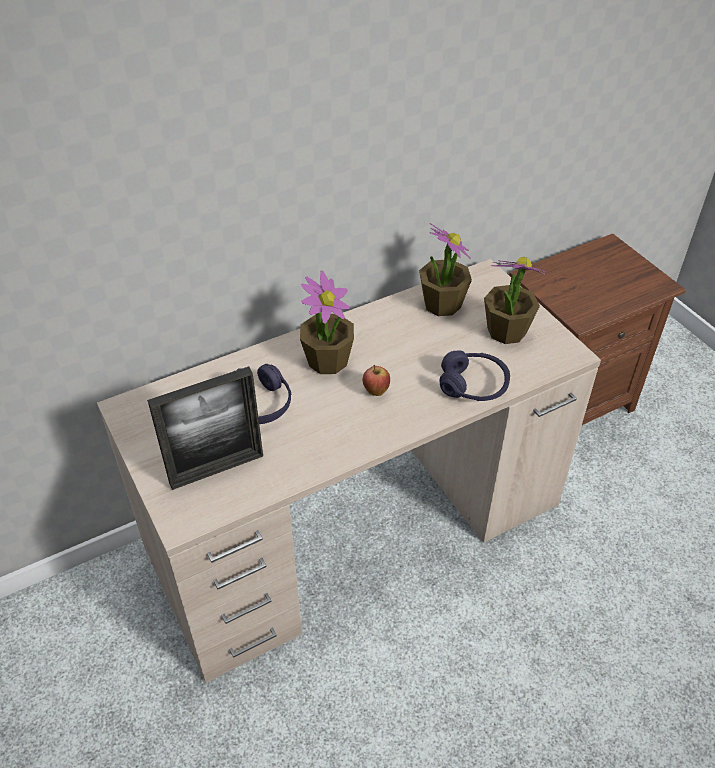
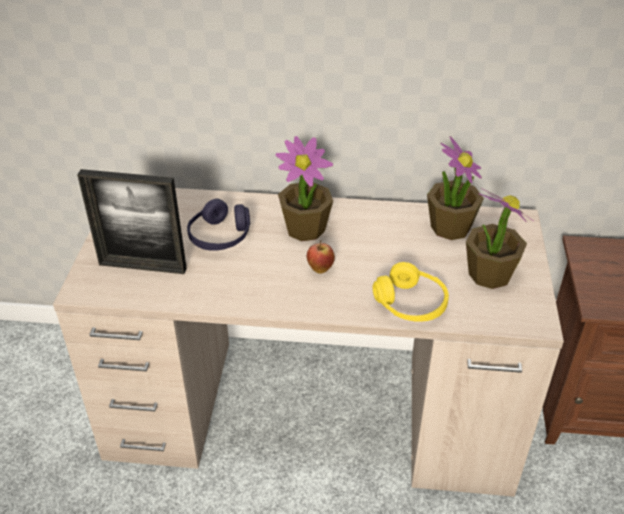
camera: 35 degrees right, 5 degrees down
(473, 385) = (410, 304): purple headphones -> yellow headphones

